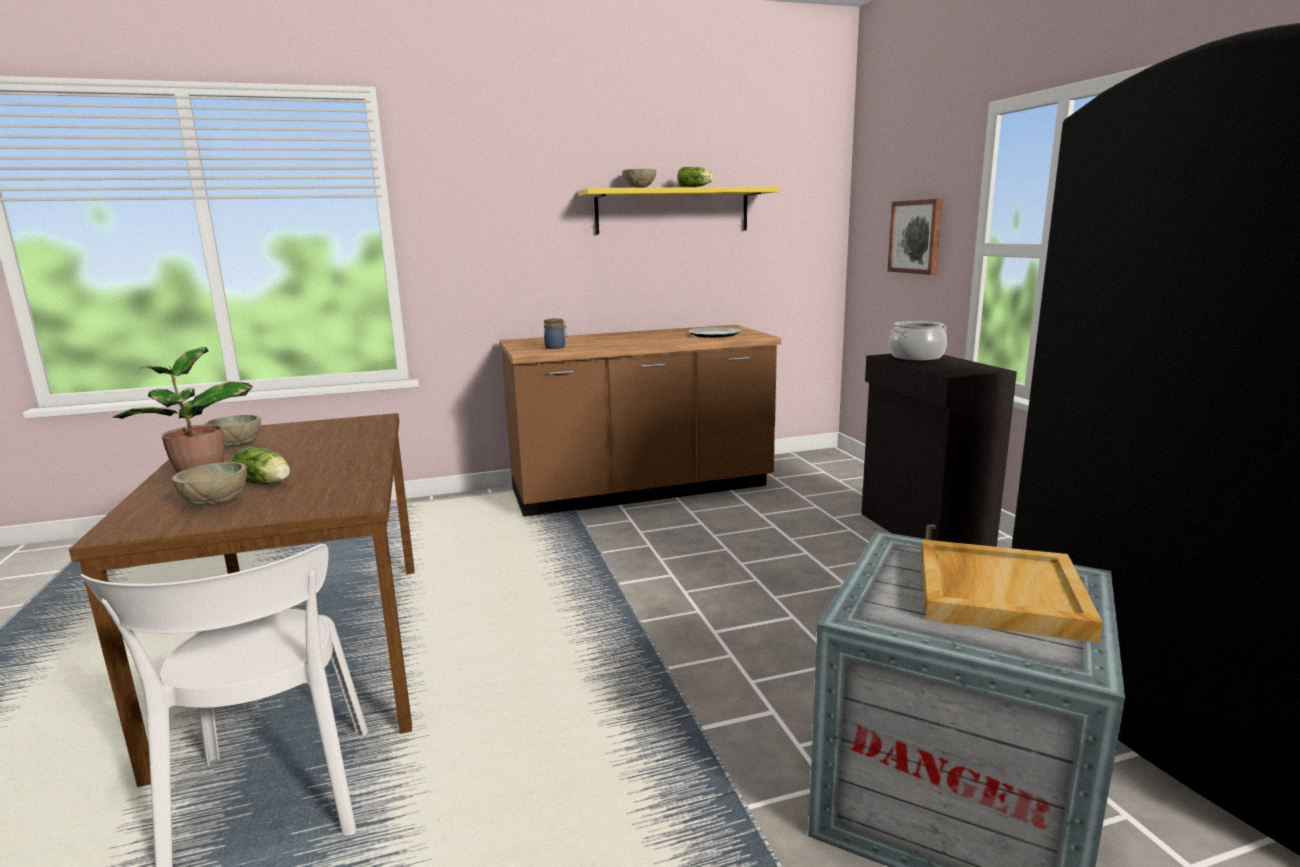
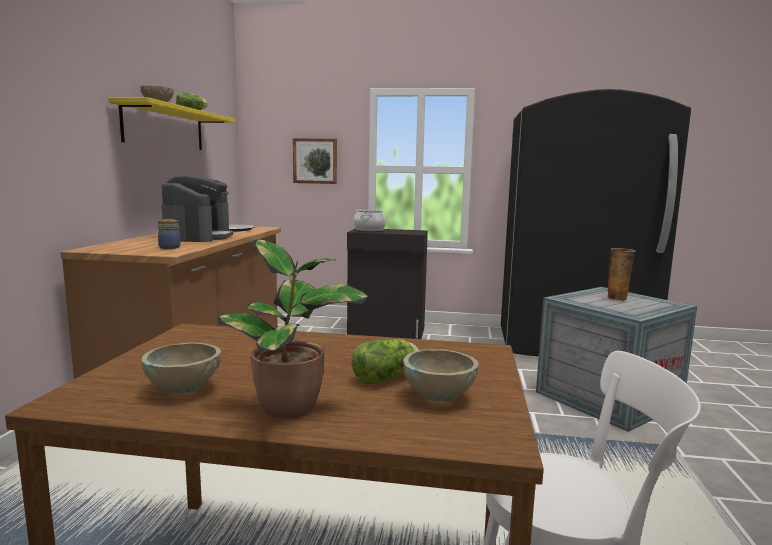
camera: 65 degrees left, 5 degrees down
(637, 339) = (198, 237): none -> coffee machine
(997, 593) = (617, 299): beige tray -> vase

